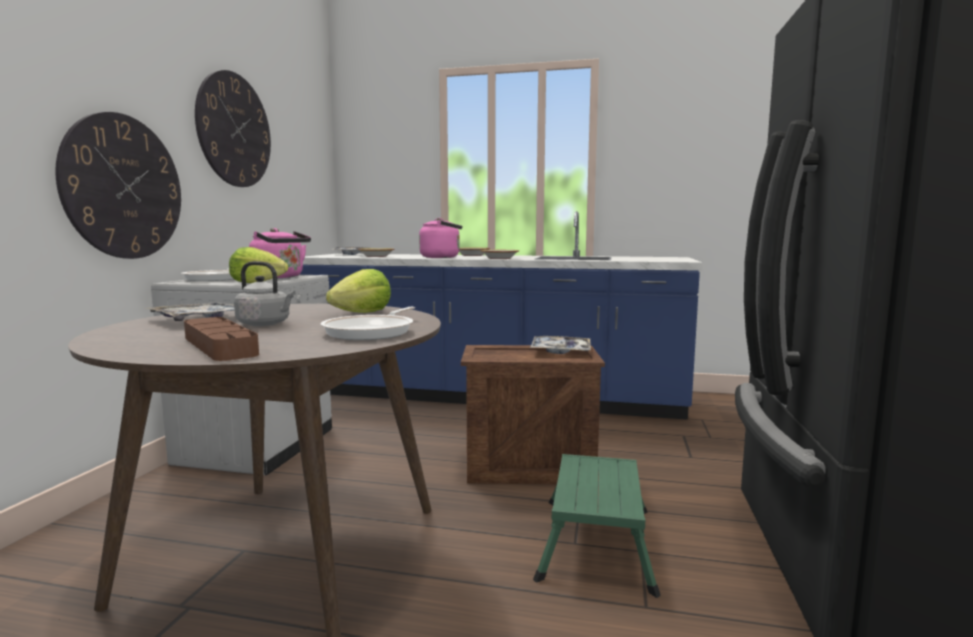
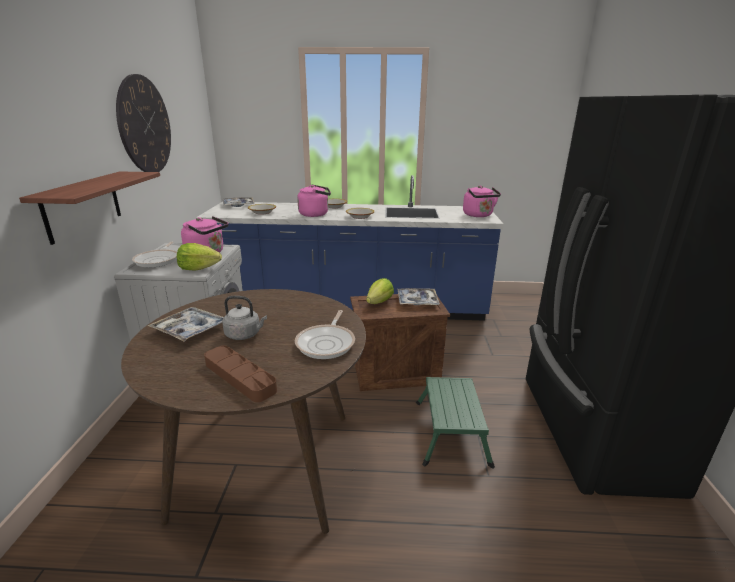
camera: 10 degrees left, 15 degrees up
(124, 187) = (83, 205): wall clock -> shelf
(362, 313) = (299, 308): lettuce -> lettuce (379, 302)
(669, 259) = (478, 215): none -> pink kettle

